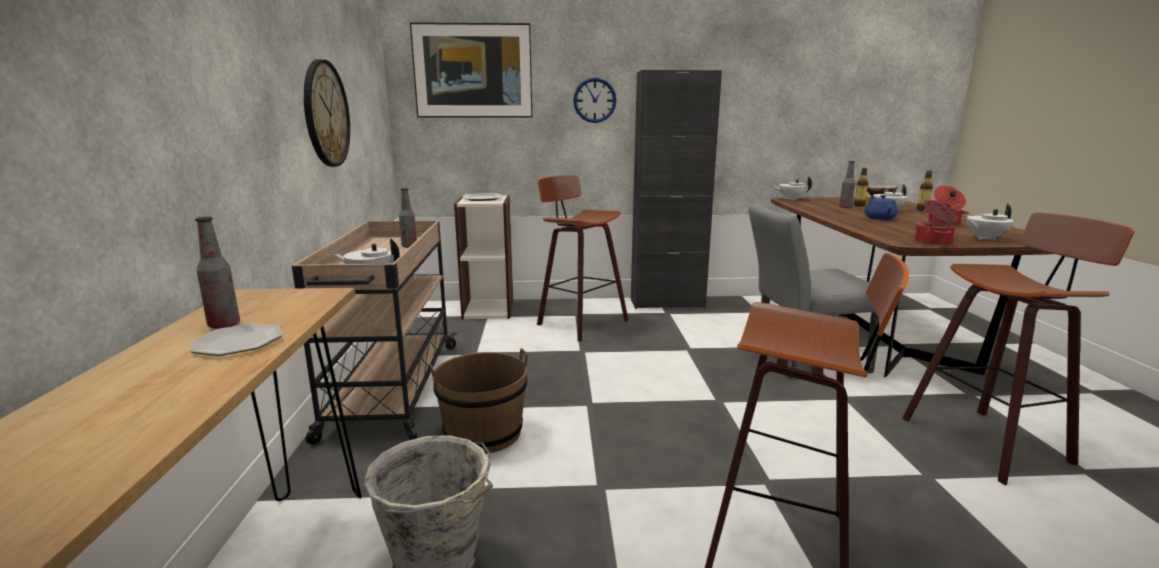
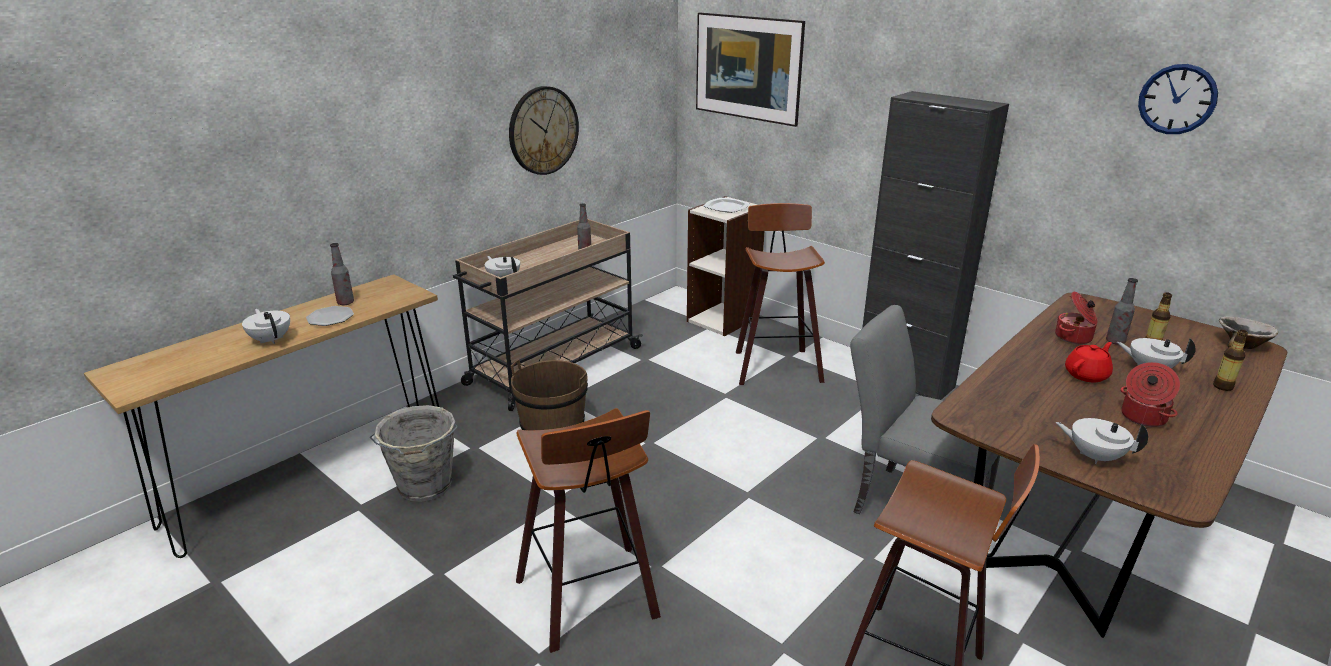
camera: 45 degrees right, 10 degrees up
(594, 100) = (863, 117): wall clock -> wall clock (1177, 99)
(790, 199) = (1094, 301): white teapot -> white teapot (271, 339)
(879, 218) = (1087, 375): blue teapot -> red teapot
(933, 243) = (995, 432): cooking pot -> cooking pot (1074, 337)

